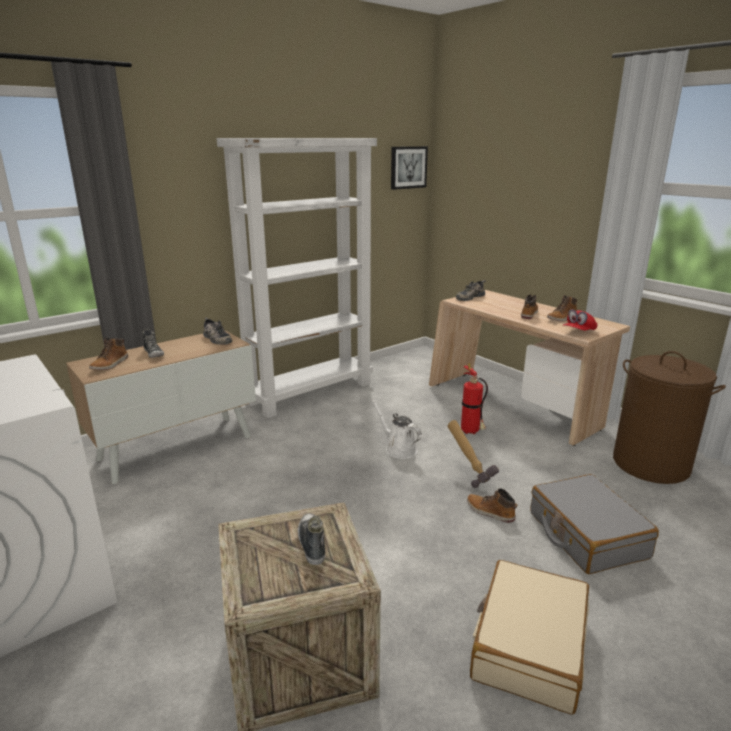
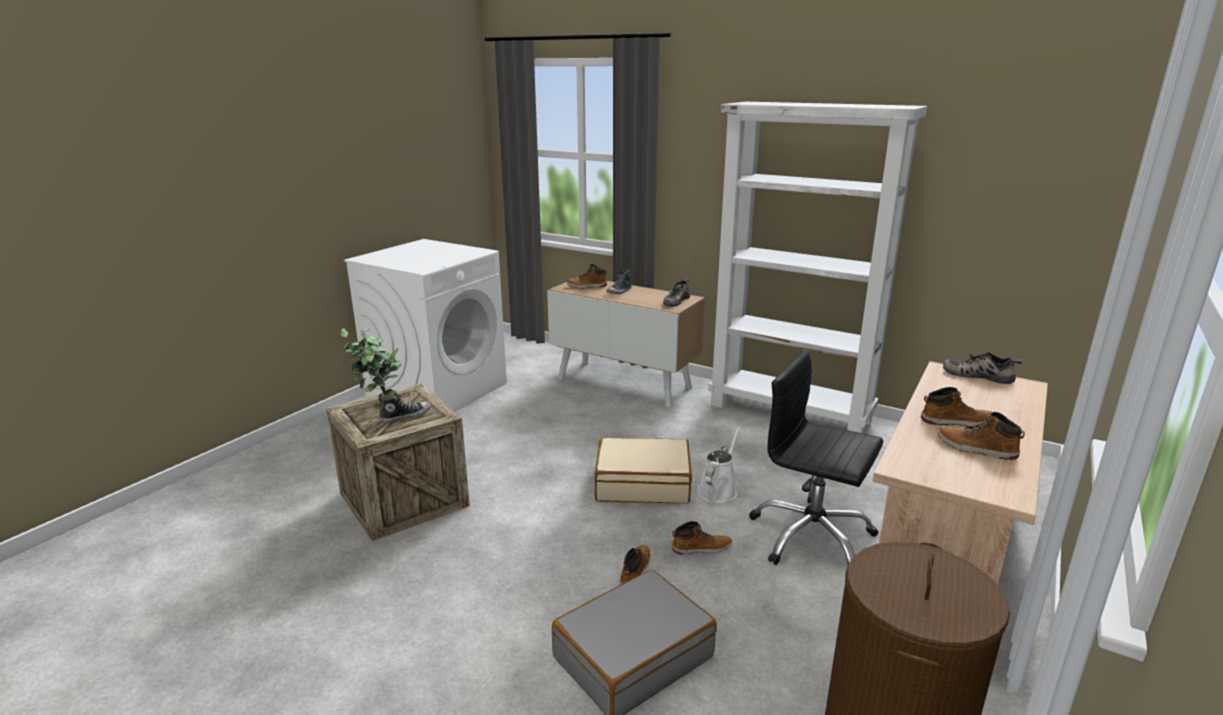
camera: 70 degrees right, 0 degrees up
(260, 566) = (378, 405): none -> potted plant
(408, 167) = (1069, 157): picture -> none
(470, 475) = (701, 548): hammer -> boot
(471, 432) = (811, 537): fire extinguisher -> black office chair
(528, 645) = (436, 615): beige suitcase -> beige suitcase (642, 483)
(579, 332) = (917, 464): red cap -> none

